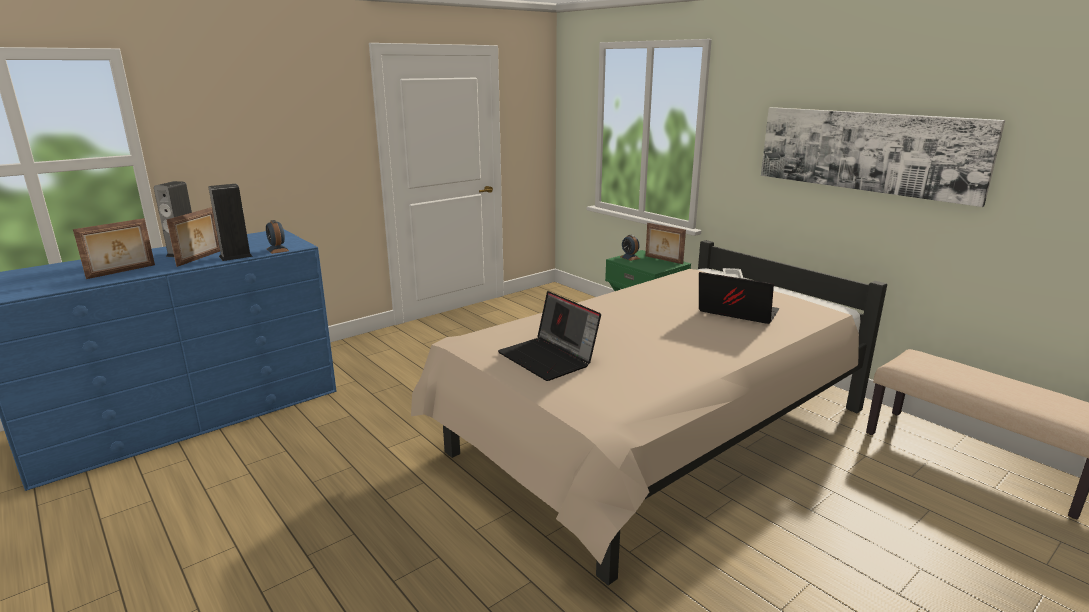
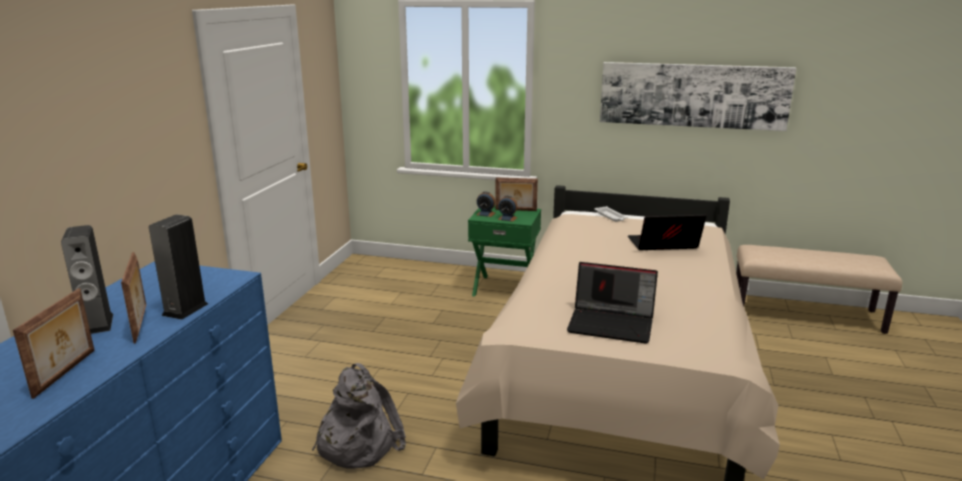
camera: 35 degrees left, 0 degrees up
(277, 250) = (220, 288): alarm clock -> alarm clock (507, 218)
(376, 410) = (357, 443): none -> grey backpack

